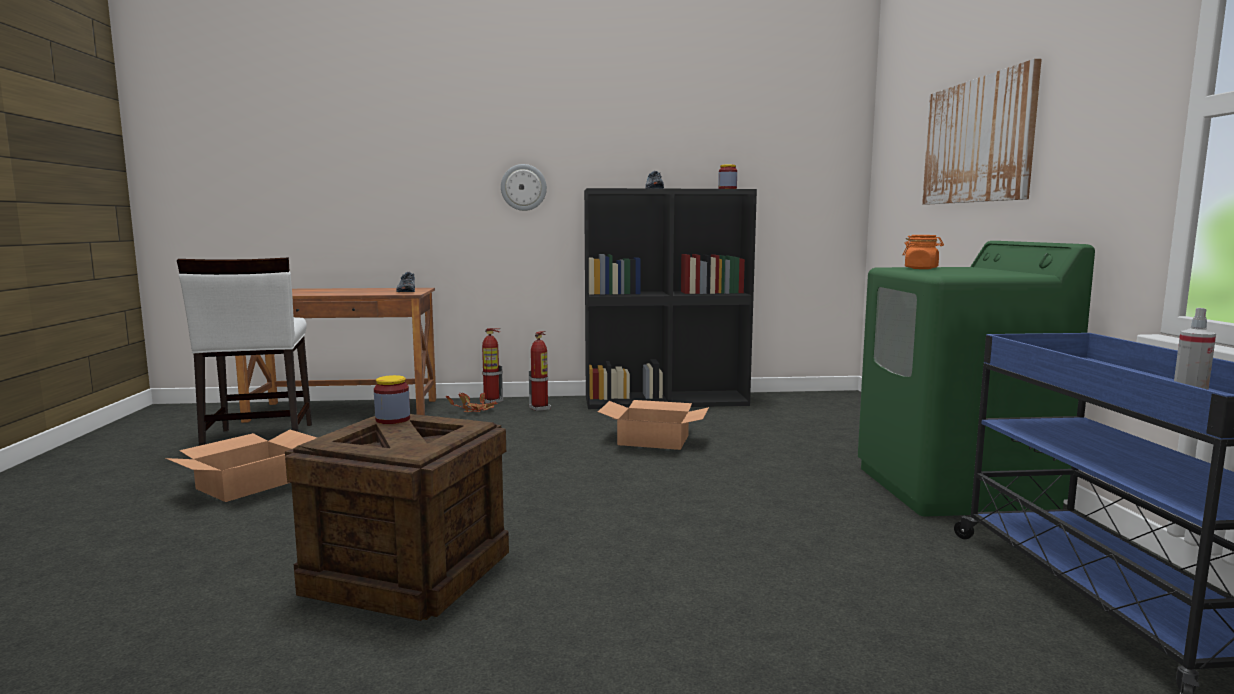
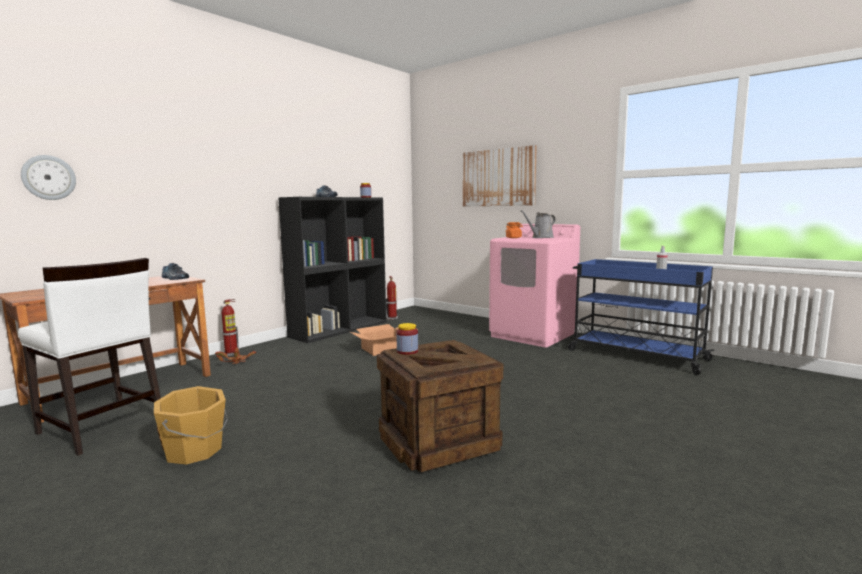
camera: 45 degrees left, 0 degrees up
(248, 484) = (195, 451): cardboard box -> orange bucket
(523, 187) = (237, 194): wall clock -> wall clock (48, 177)
(540, 408) = (277, 350): fire extinguisher -> fire extinguisher (392, 318)
(954, 488) = (533, 335): green washing machine -> pink washing machine
(979, 271) = (541, 237): none -> grey watering can

